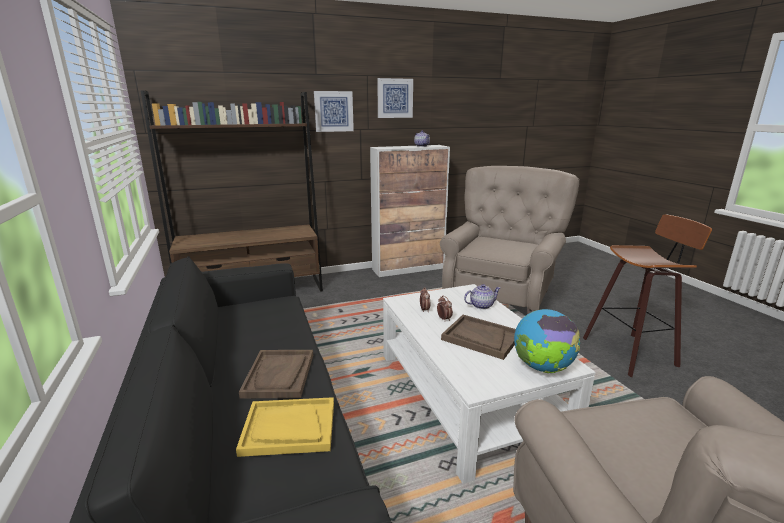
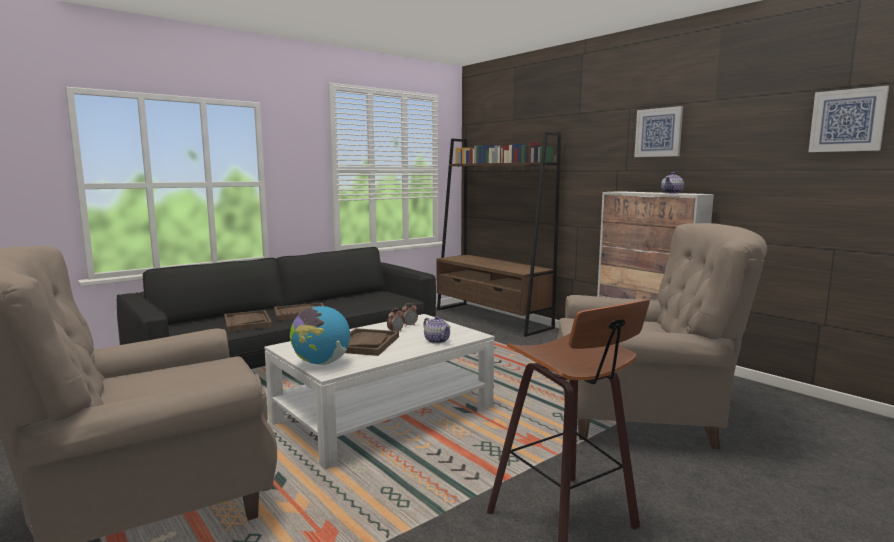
camera: 70 degrees right, 10 degrees down
(289, 428) = (247, 322): yellow tray -> brown tray
(333, 111) = (590, 151): picture -> picture (847, 120)

